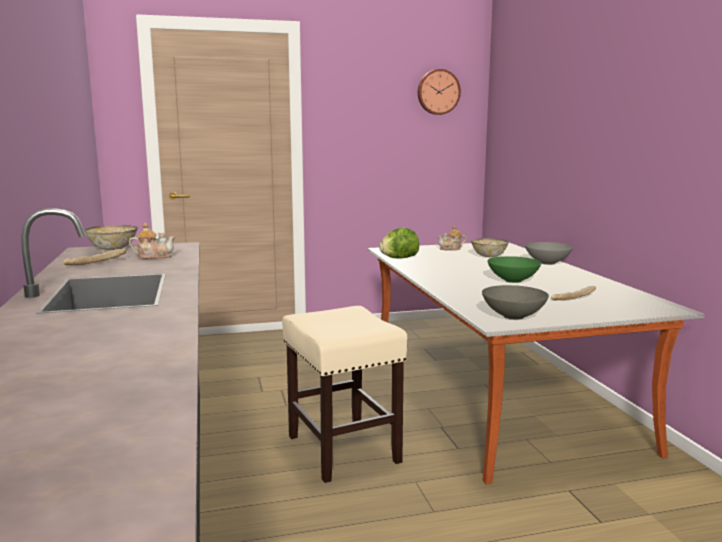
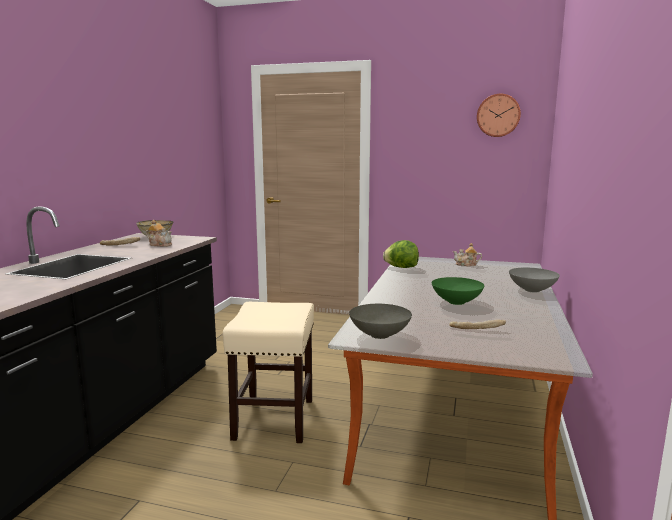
camera: 30 degrees right, 0 degrees up
(489, 256) = (487, 276): bowl -> none

